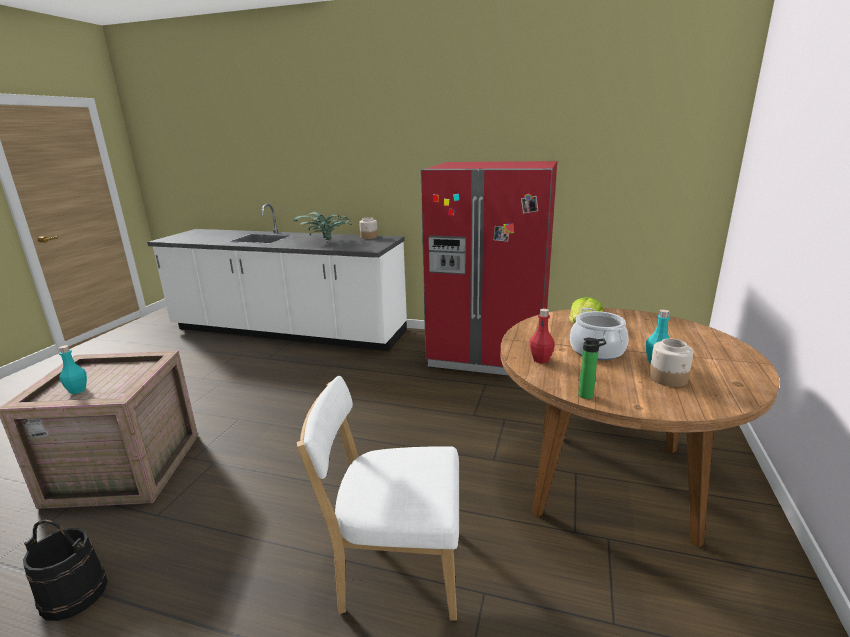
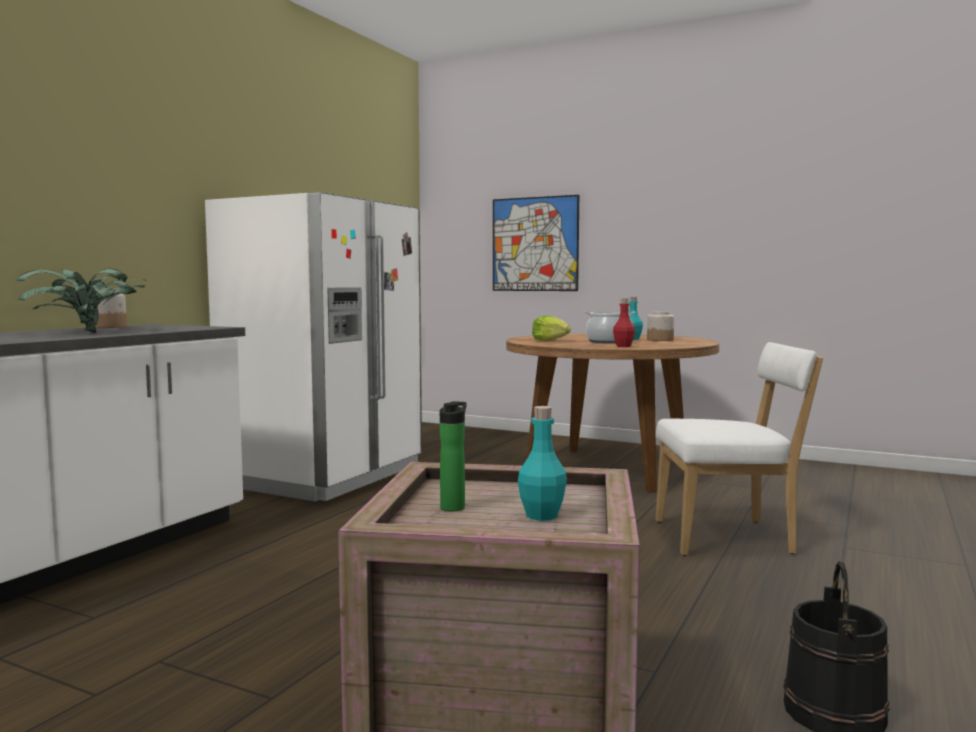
camera: 80 degrees left, 15 degrees down
(394, 569) = (730, 537): white chair -> white chair turned 105 degrees counterclockwise
(488, 354) = (324, 476): red fridge -> white fridge
(588, 395) = (687, 345): bottle -> bottle (454, 507)
(785, 201) = (535, 244): none -> picture

